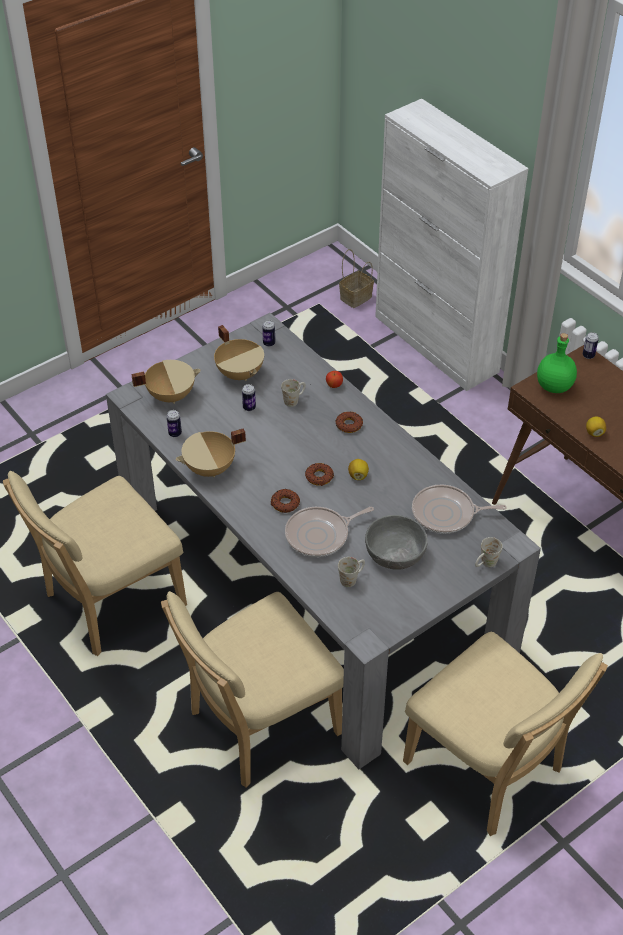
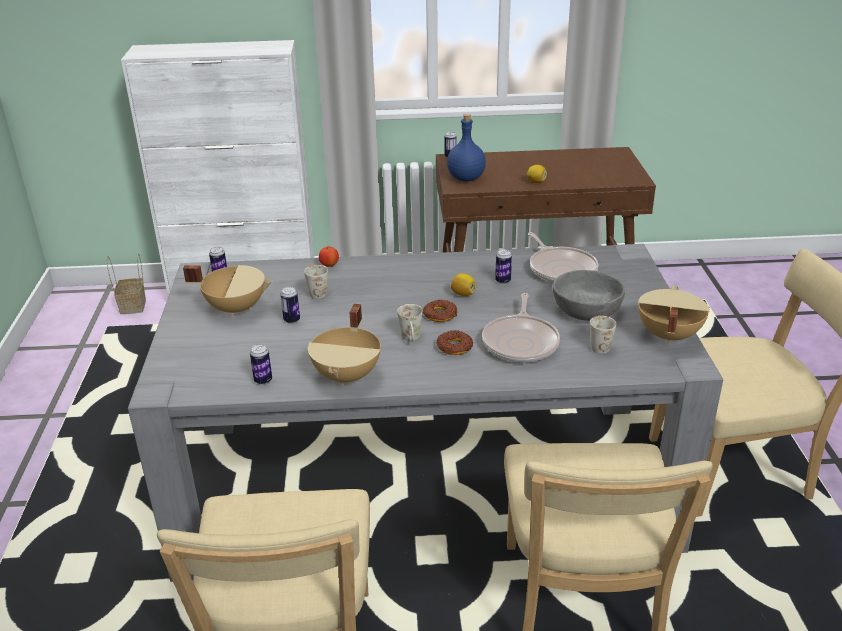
camera: 55 degrees left, 15 degrees down
(170, 395) = (200, 362): beige cooking pot -> beige cooking pot (667, 335)
(349, 425) = (391, 276): donut -> none
(397, 488) = (503, 281): none -> can
(446, 514) = (561, 269): frying pan -> frying pan turned 60 degrees counterclockwise
(485, 564) = (641, 272): white mug -> white mug (411, 339)
(555, 386) = (466, 178): green bottle -> blue bottle

